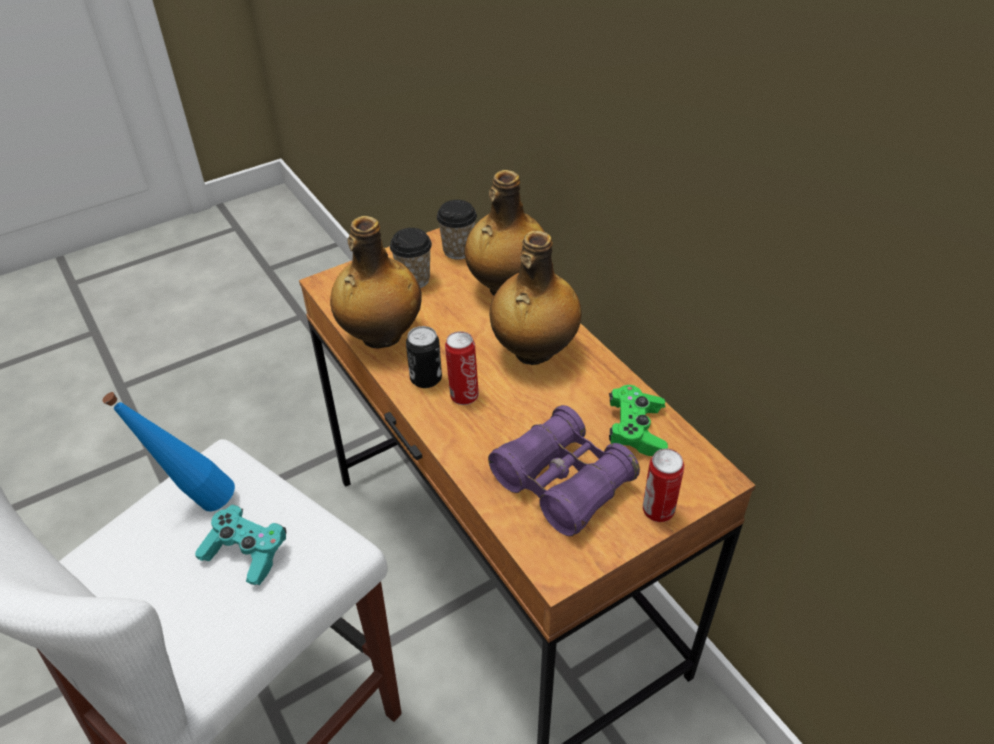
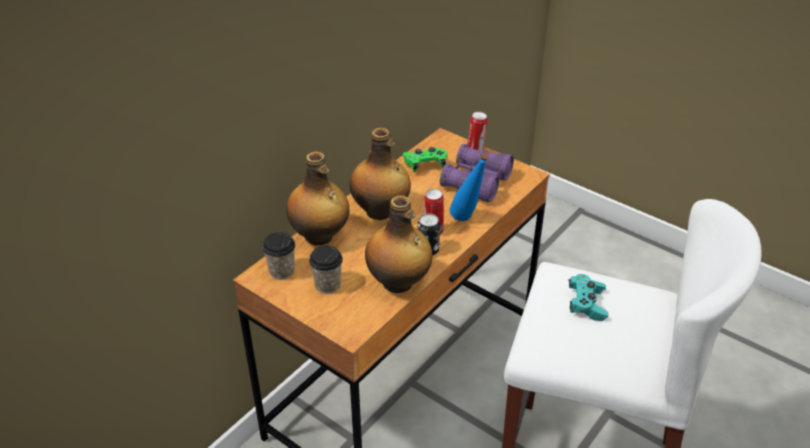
camera: 110 degrees left, 5 degrees down
(195, 501) = (570, 343): blue bottle -> blue bottle (467, 222)

